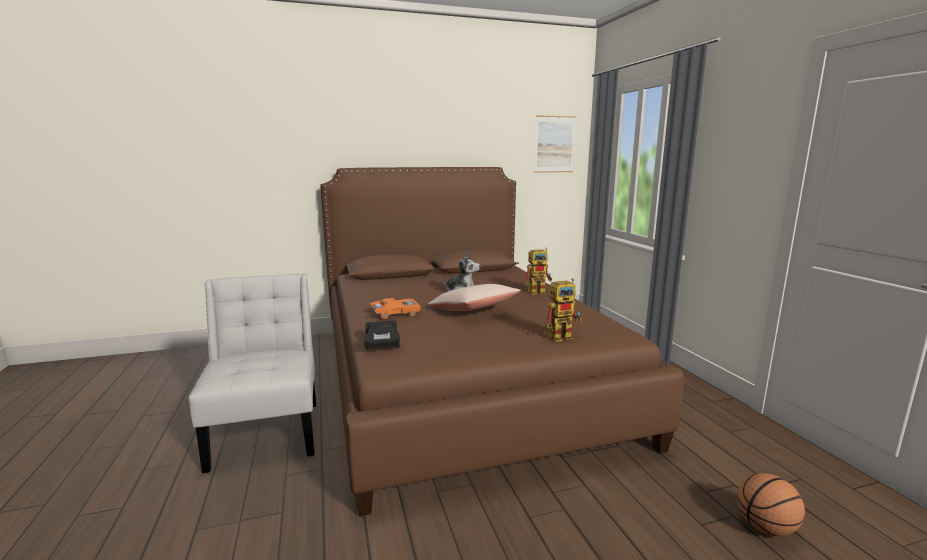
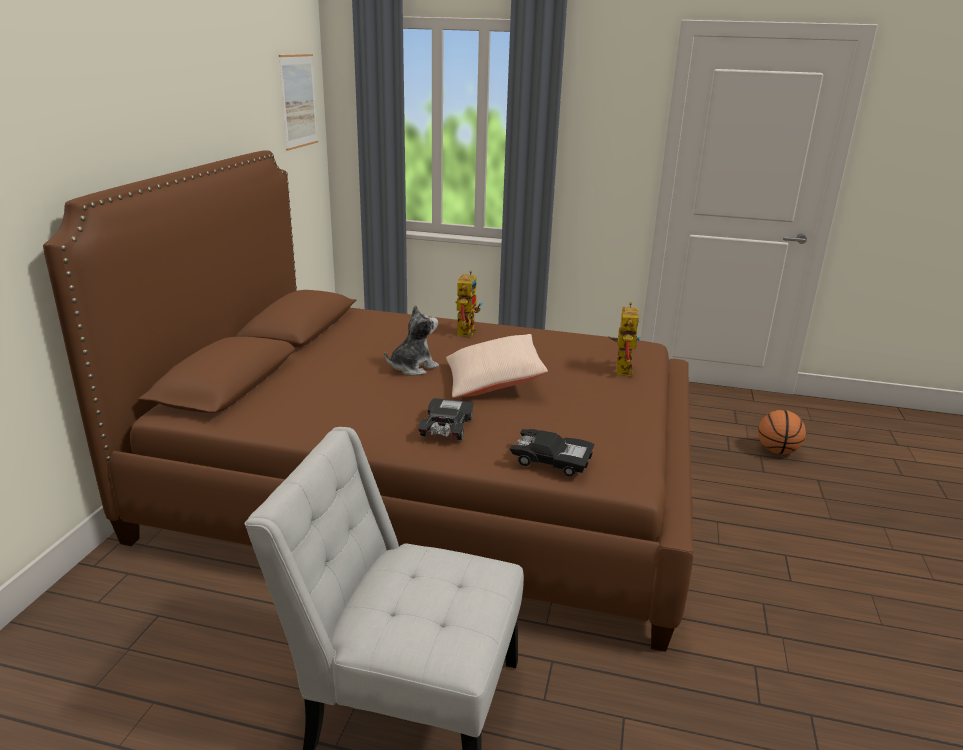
camera: 60 degrees left, 10 degrees up
(395, 313) = (446, 427): orange toy car -> black toy car

